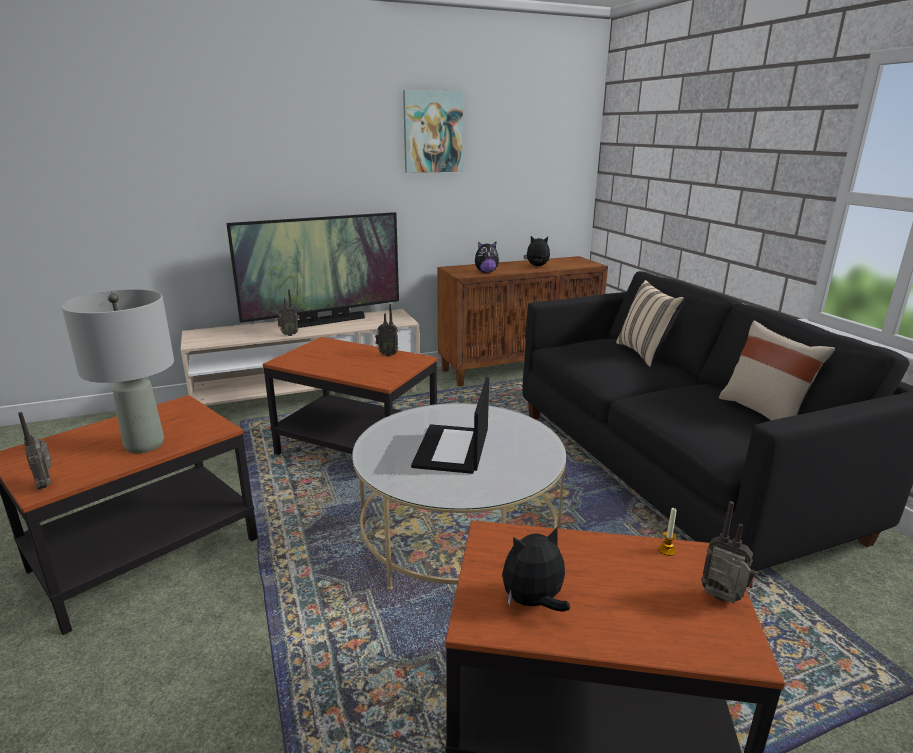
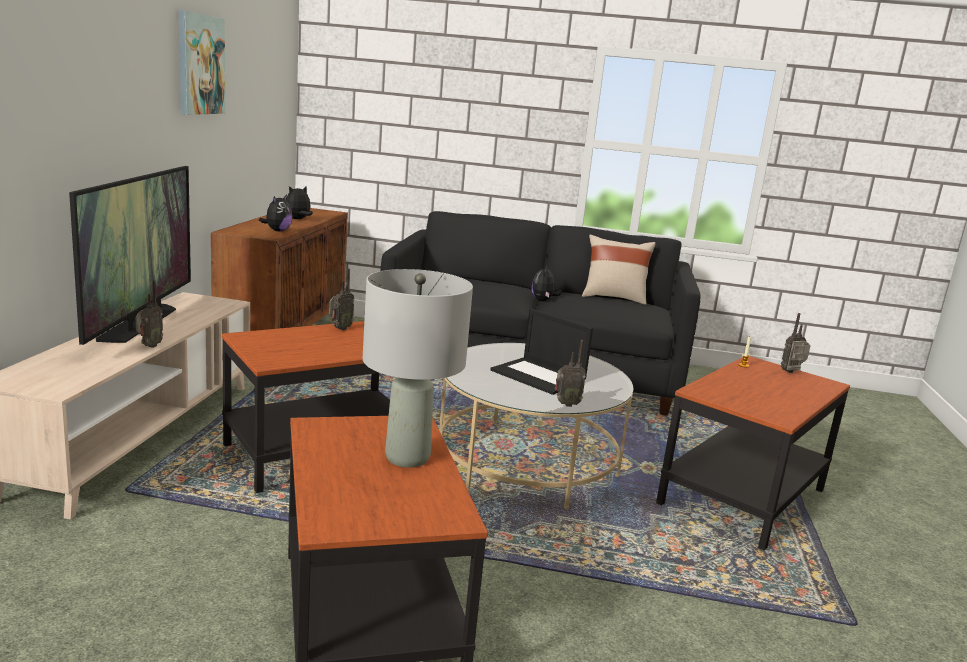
camera: 60 degrees left, 5 degrees down
(47, 484) = (446, 514): radio -> radio (566, 404)
(533, 602) = (771, 403): plush toy -> plush toy (543, 301)
(644, 354) = (485, 281): beige pillow -> none

